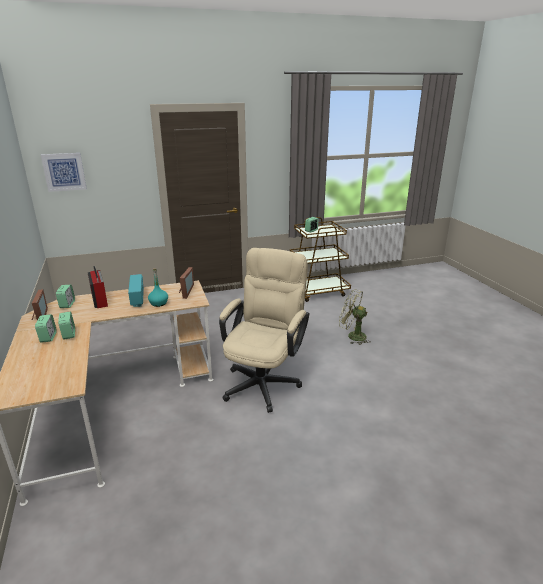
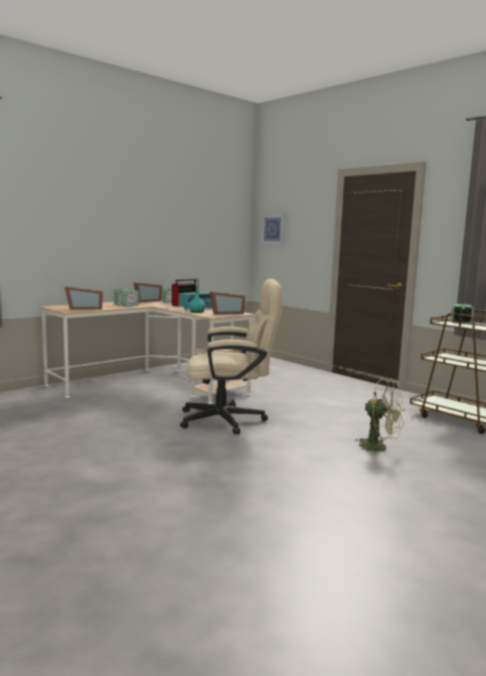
camera: 65 degrees right, 15 degrees down
(60, 371) = (84, 308): none -> picture frame
(352, 336) = (379, 448): green fan -> green fan turned 120 degrees clockwise

